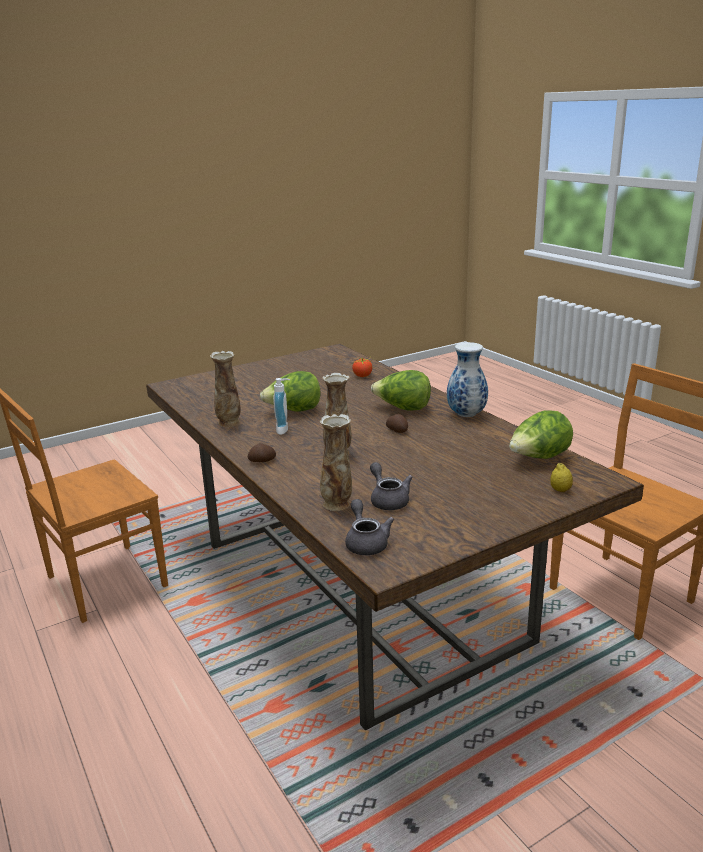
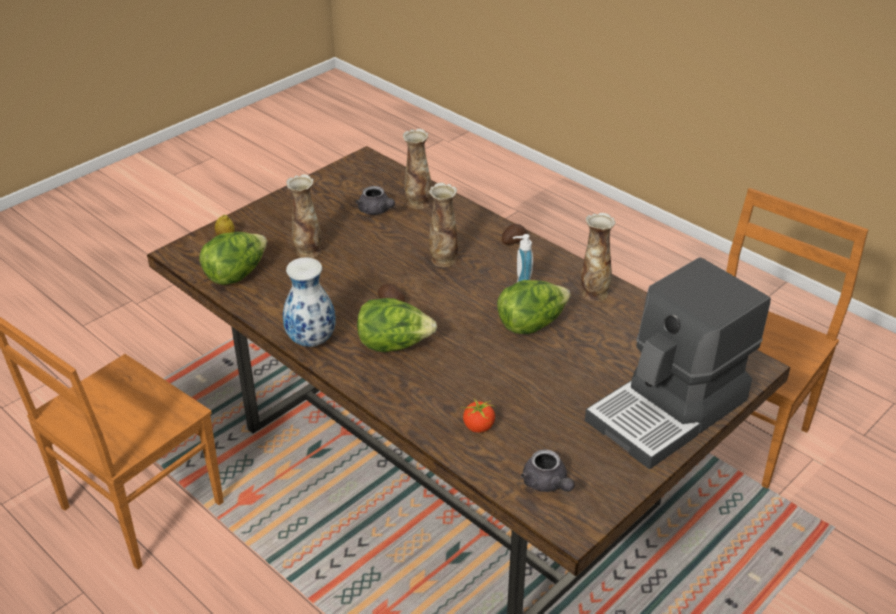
camera: 165 degrees right, 15 degrees up
(243, 374) = (670, 410): none -> coffee machine
(366, 542) = (383, 174): grey teapot -> grey teapot (547, 484)
(468, 470) = (308, 252): none -> vase

